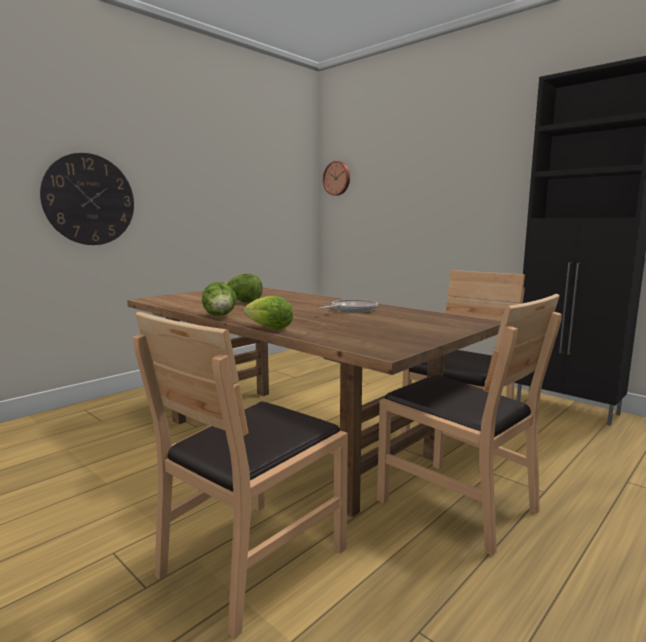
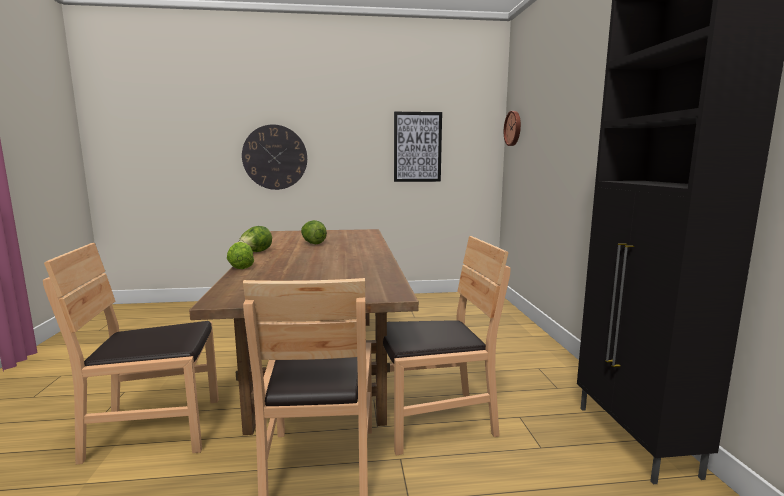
camera: 40 degrees right, 0 degrees up
(249, 193) = (417, 147): none -> picture
(352, 310) = (349, 263): frying pan -> none

